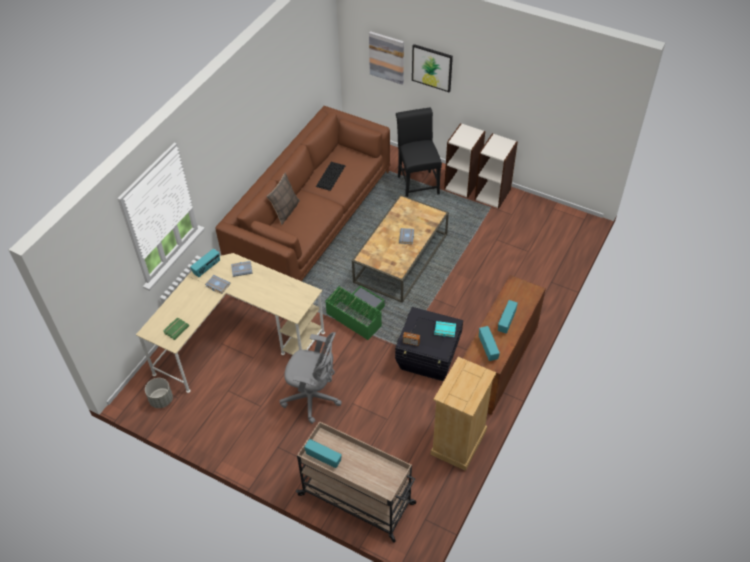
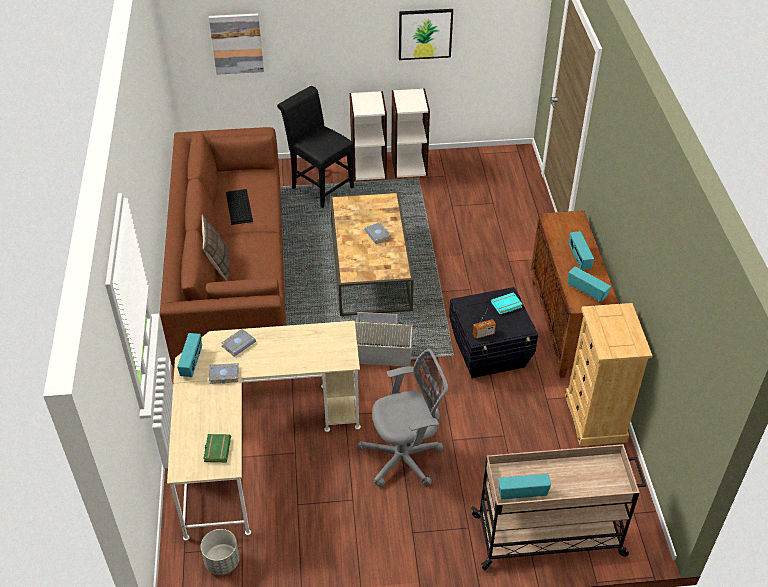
camera: 35 degrees left, 5 degrees down
(357, 315) = (375, 347): green storage box -> grey storage box
(432, 67) = (301, 35): picture -> picture (425, 33)

